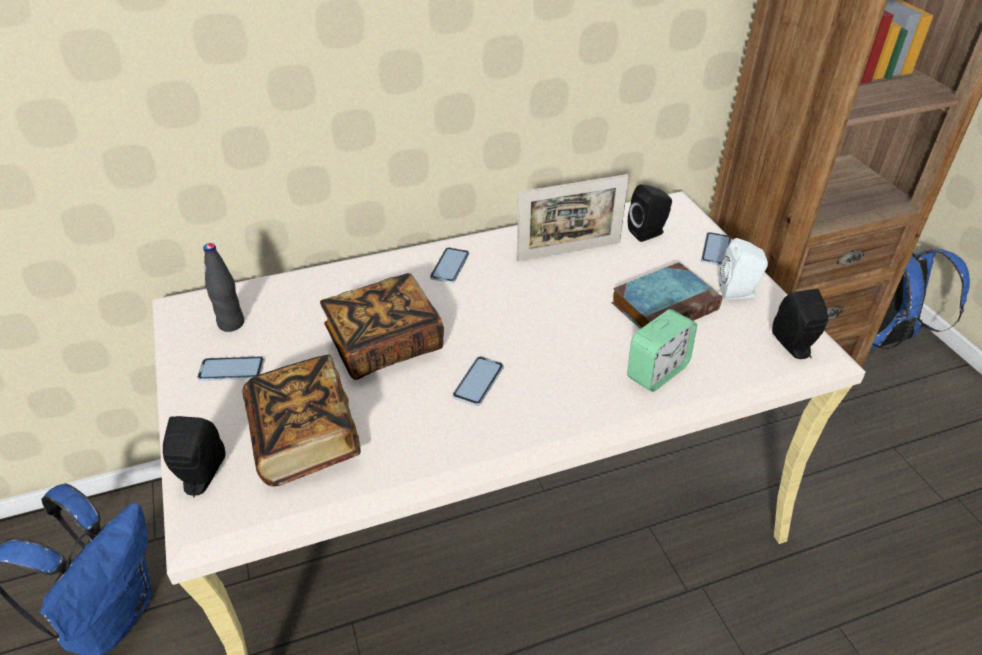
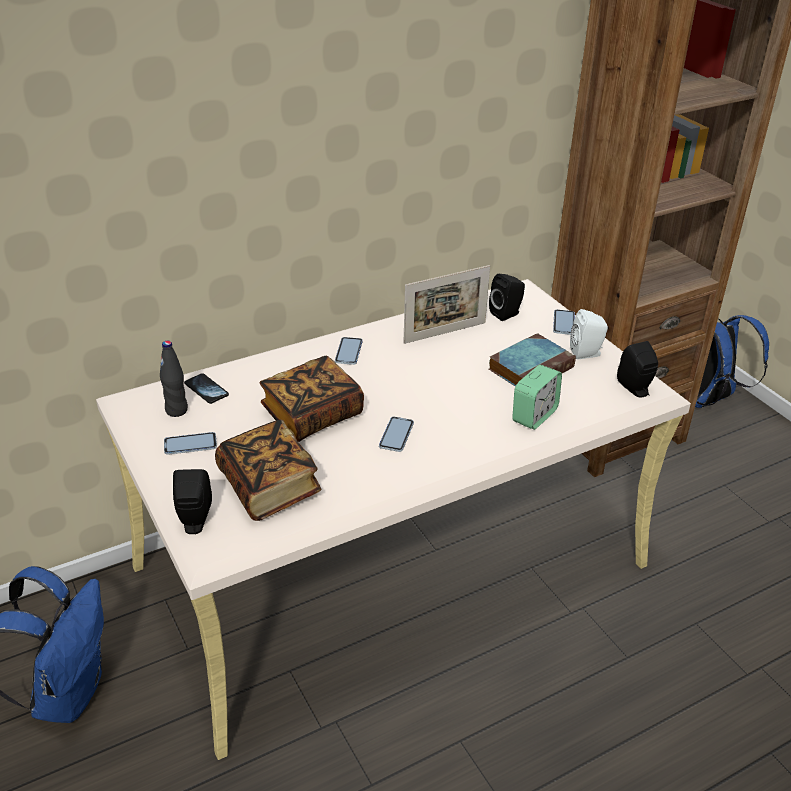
camera: 10 degrees left, 5 degrees down
(273, 300) = (206, 389): none -> phone

